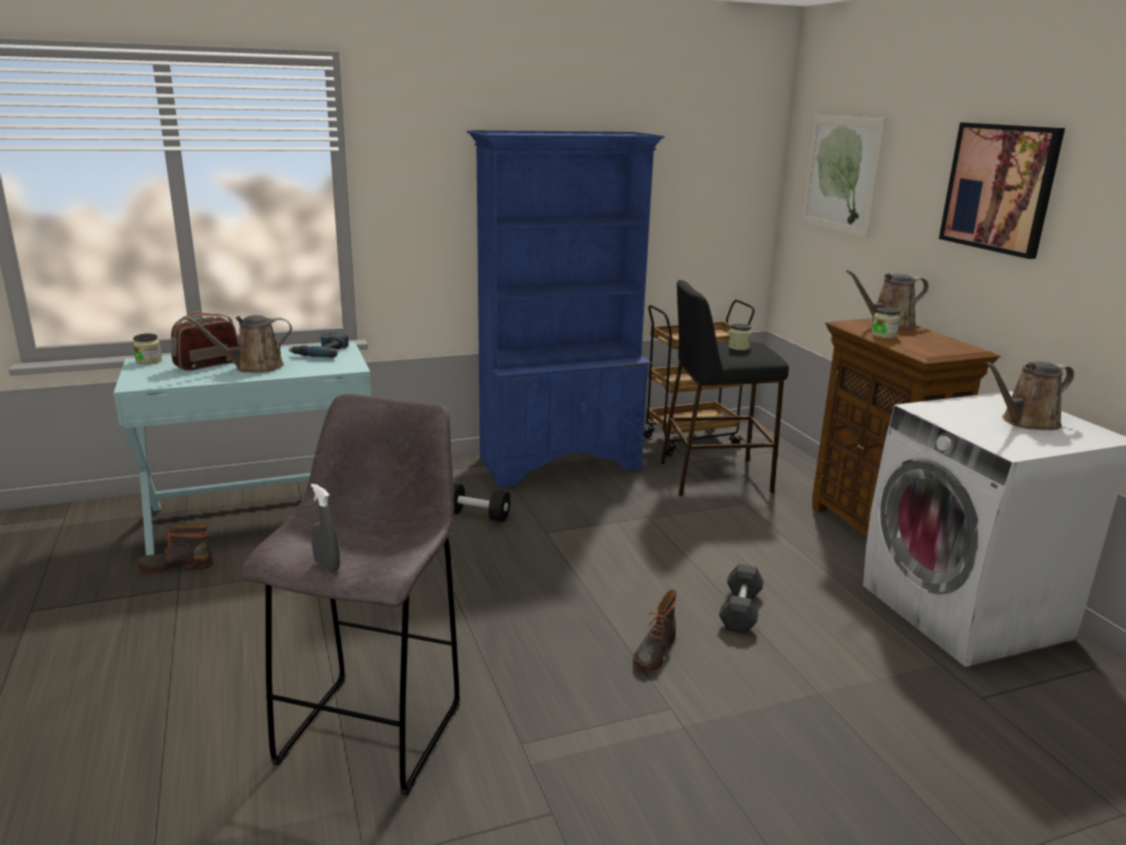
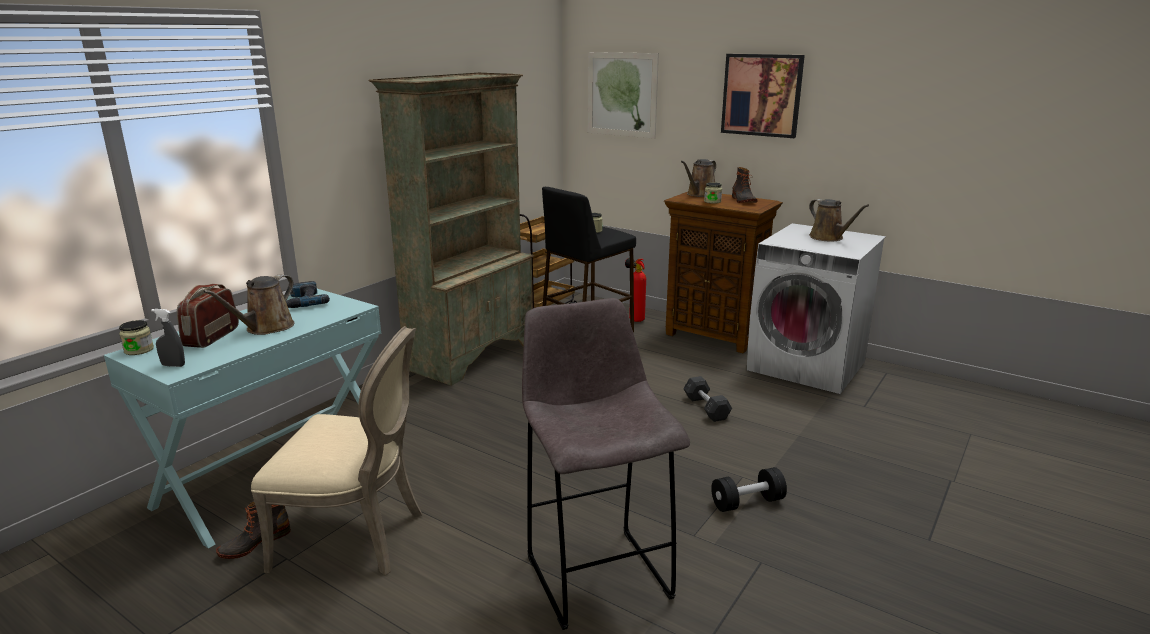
camera: 35 degrees left, 0 degrees up
(243, 594) = (356, 537): none -> beige chair
(327, 566) = (620, 439): grey spray bottle -> grey spray bottle (173, 365)
(476, 515) = (462, 410): black dumbbell -> black dumbbell (747, 502)
(560, 462) = (471, 354): blue bookcase -> green bookcase
(653, 651) = (692, 450): boot -> boot (742, 200)
(795, 478) = (634, 319): none -> fire extinguisher
(1026, 422) = (828, 238): brown watering can -> brown watering can turned 60 degrees counterclockwise

